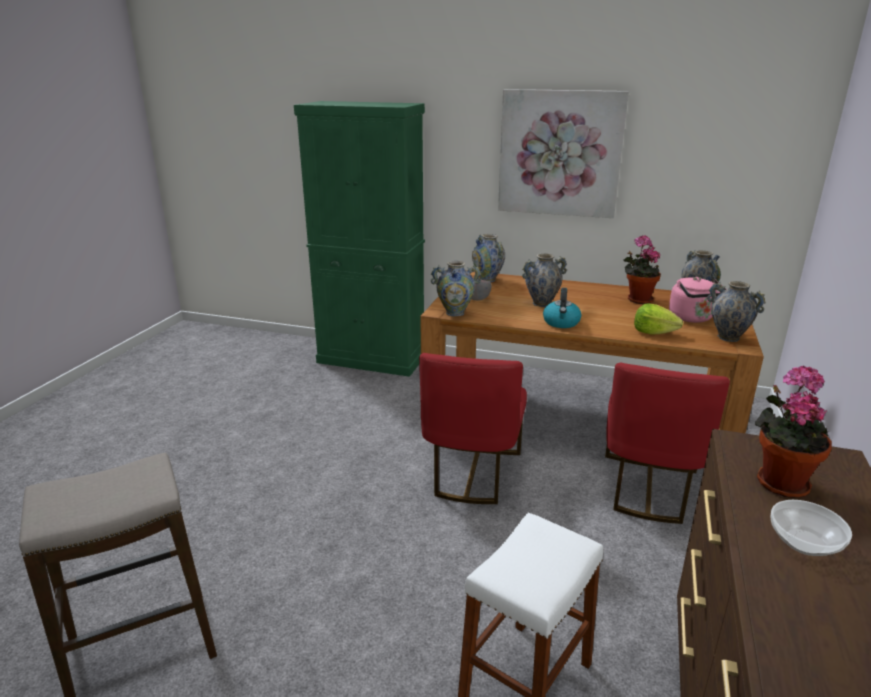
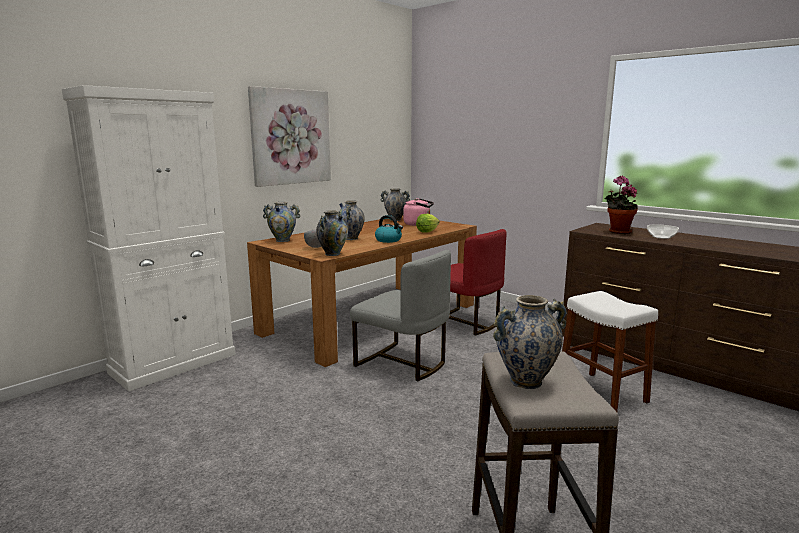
camera: 65 degrees left, 10 degrees down
(372, 359) = (174, 363): green cabinet -> white cabinet
(471, 473) = (402, 363): red chair -> grey chair
(637, 299) = (378, 226): potted plant -> none
(728, 337) = (450, 225): vase -> vase (525, 381)

